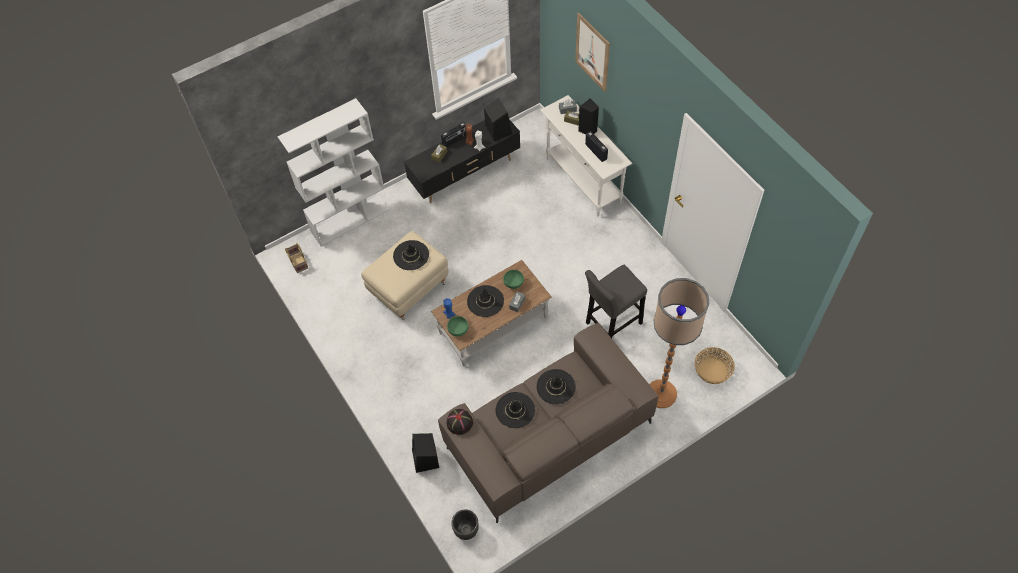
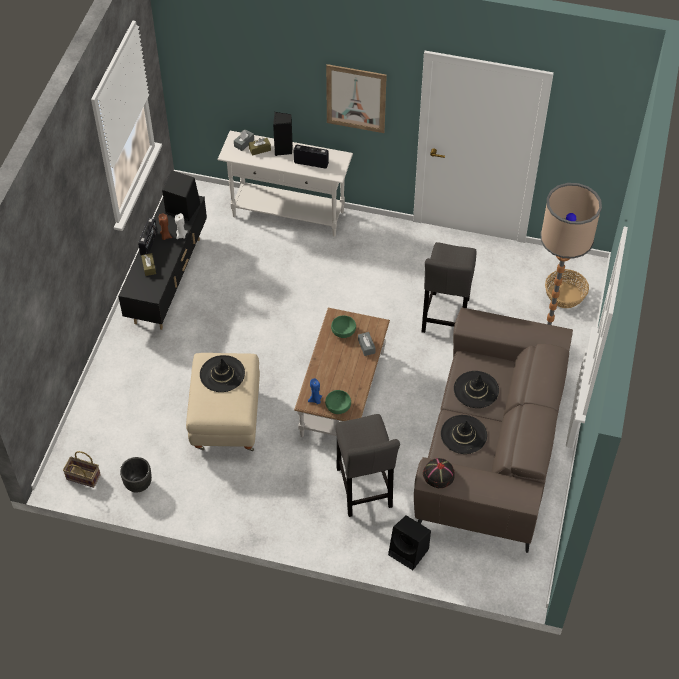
camera: 45 degrees left, 5 degrees down
(350, 220) = (94, 400): white bookcase -> none
(440, 398) = (364, 491): none -> grey stool
(466, 530) = (509, 580): black planter -> black planter (138, 485)
(485, 301) = (335, 365): black hat -> none
(592, 52) = (262, 58): picture -> picture (356, 98)

